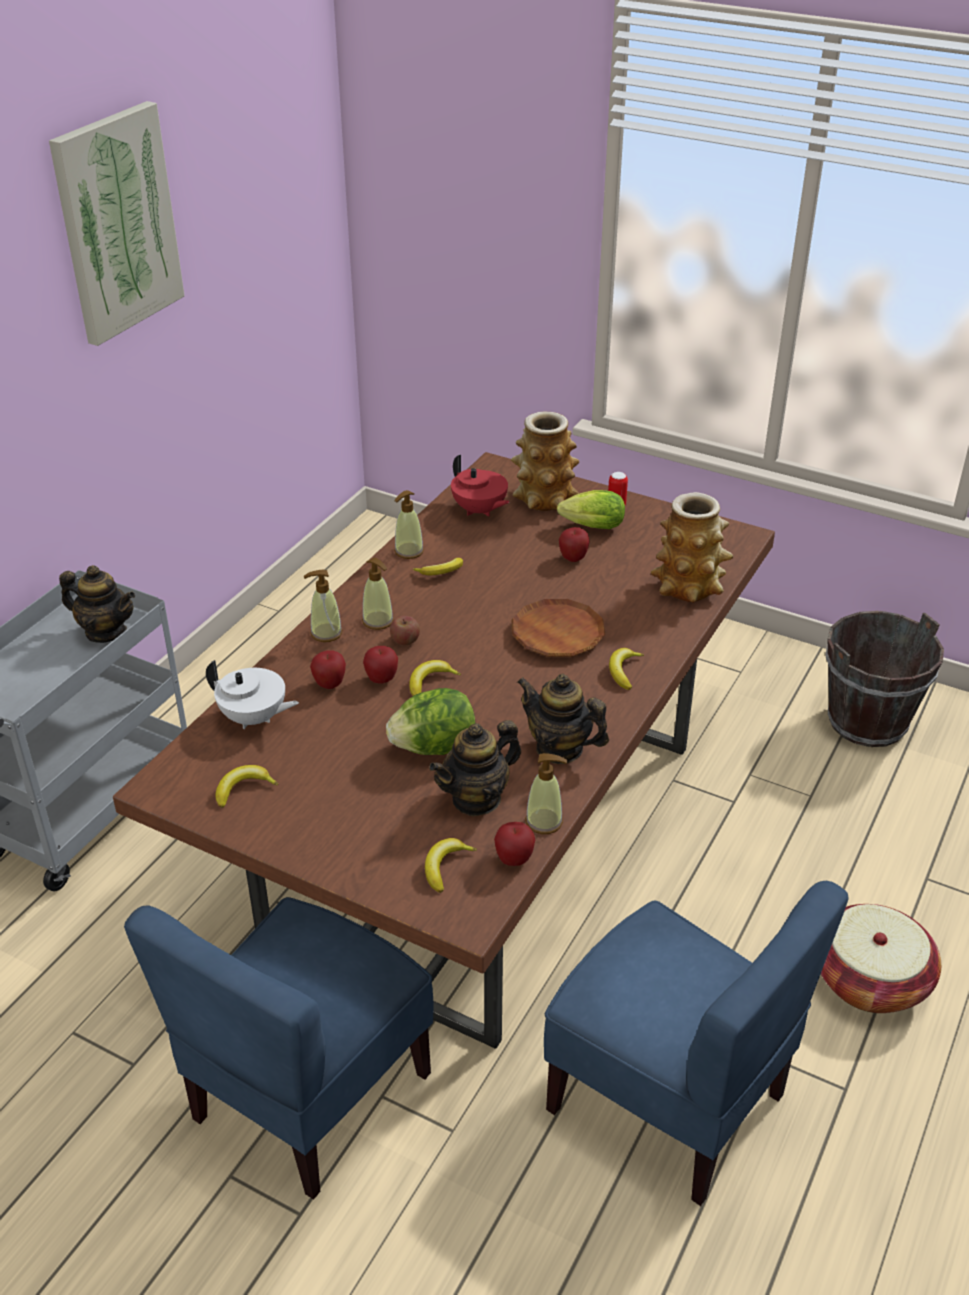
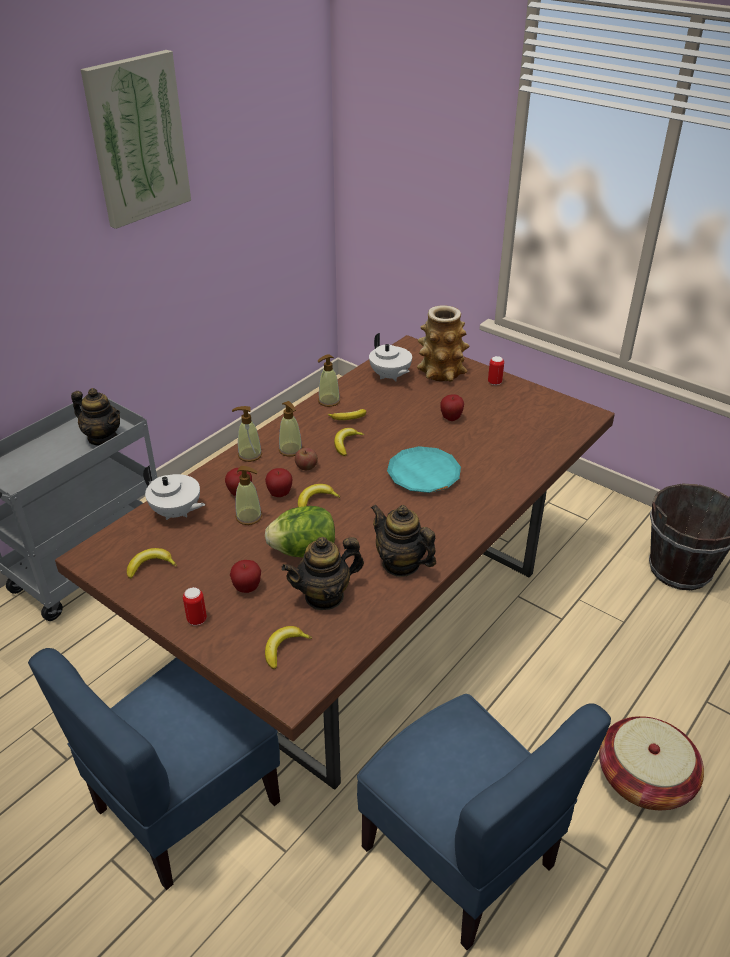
camera: 10 degrees right, 0 degrees up
(325, 846) = (197, 619): none -> can
(479, 510) = (390, 376): red teapot -> white teapot
(514, 860) = (339, 650): apple -> apple (247, 588)
(544, 821) = (372, 622): soap dispenser -> soap dispenser (249, 517)
(557, 634) = (423, 474): brown plate -> turquoise plate
(589, 527) = (470, 396): lettuce -> none
(623, 671) = (467, 509): banana -> banana (346, 444)
(689, 587) = (536, 449): vase -> none

